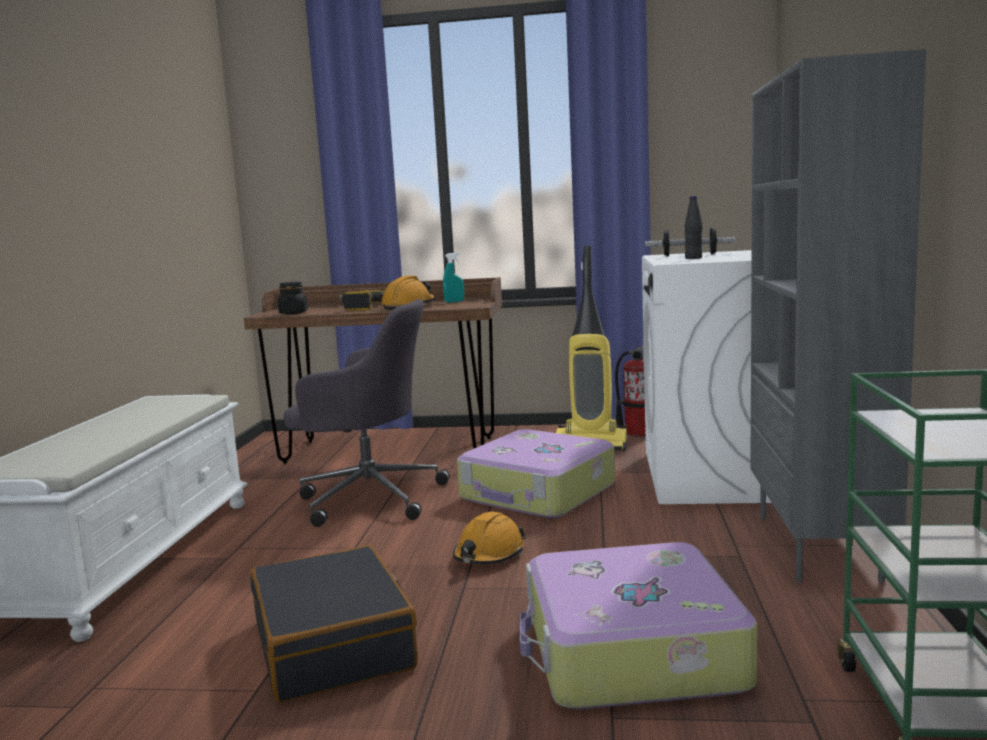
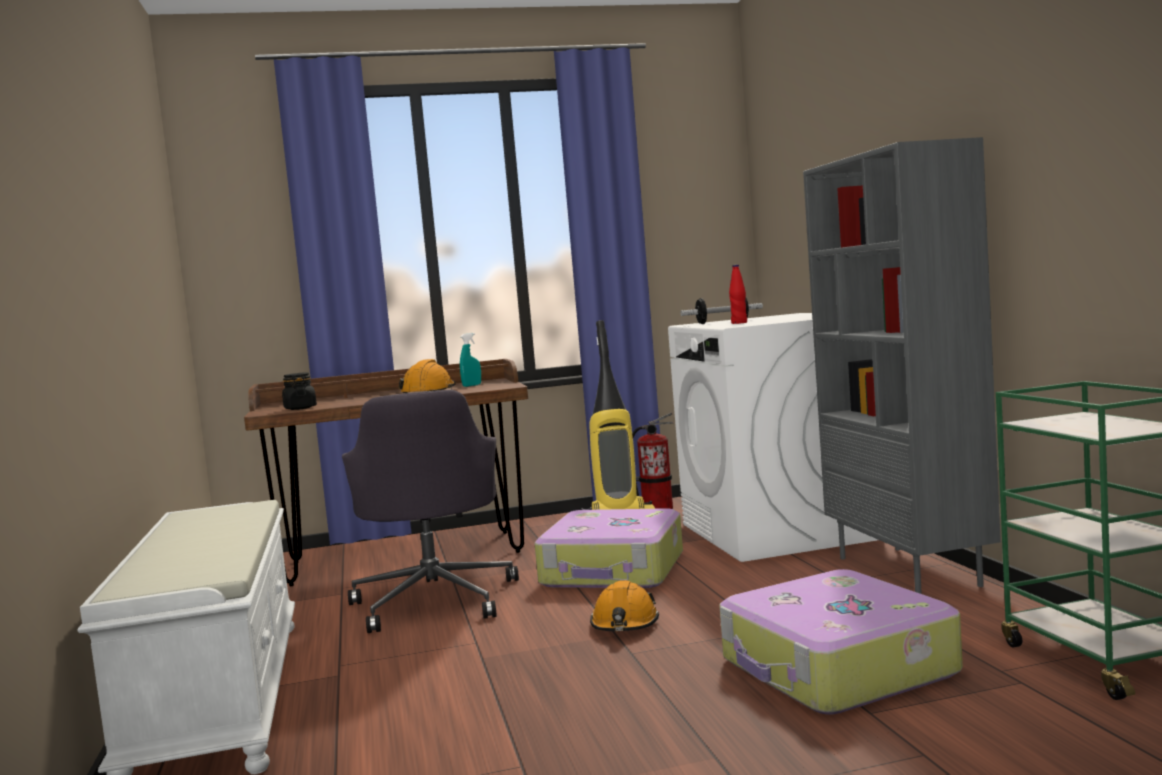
camera: 20 degrees left, 5 degrees down
(334, 644) = (556, 717): black suitcase -> none
(359, 307) = (370, 398): power drill -> none
(368, 497) = (435, 600): grey office chair -> grey office chair turned 90 degrees clockwise
(693, 258) = (739, 323): black bottle -> red bottle

